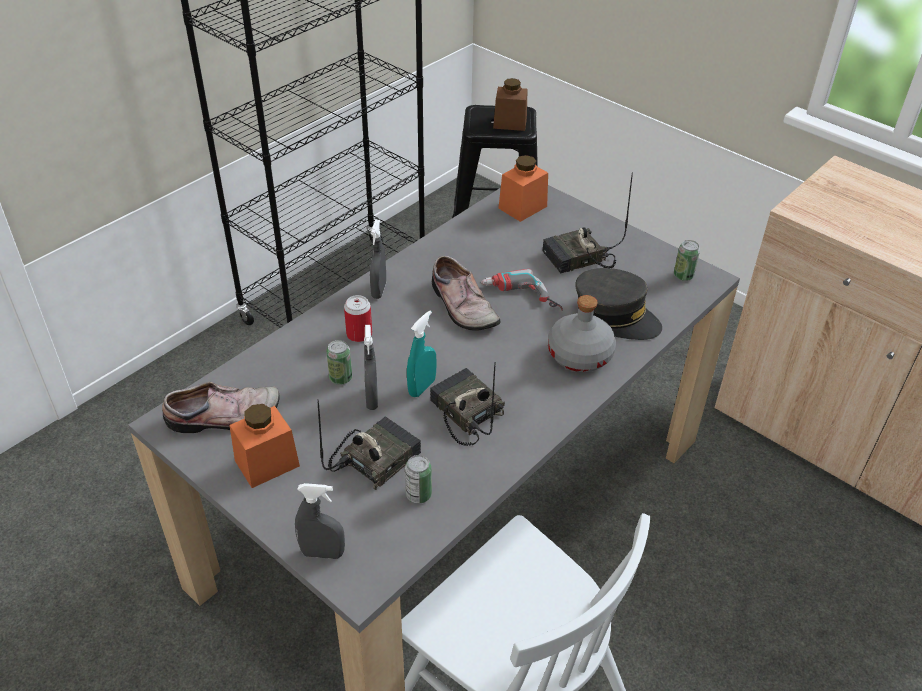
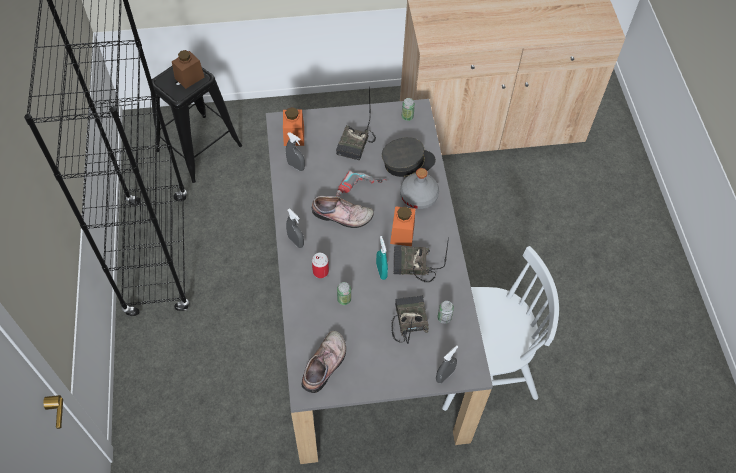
camera: 50 degrees left, 15 degrees up
(267, 463) = (372, 365): orange jar -> orange jar (402, 233)
(372, 399) = (370, 296): grey spray bottle -> grey spray bottle (296, 166)

